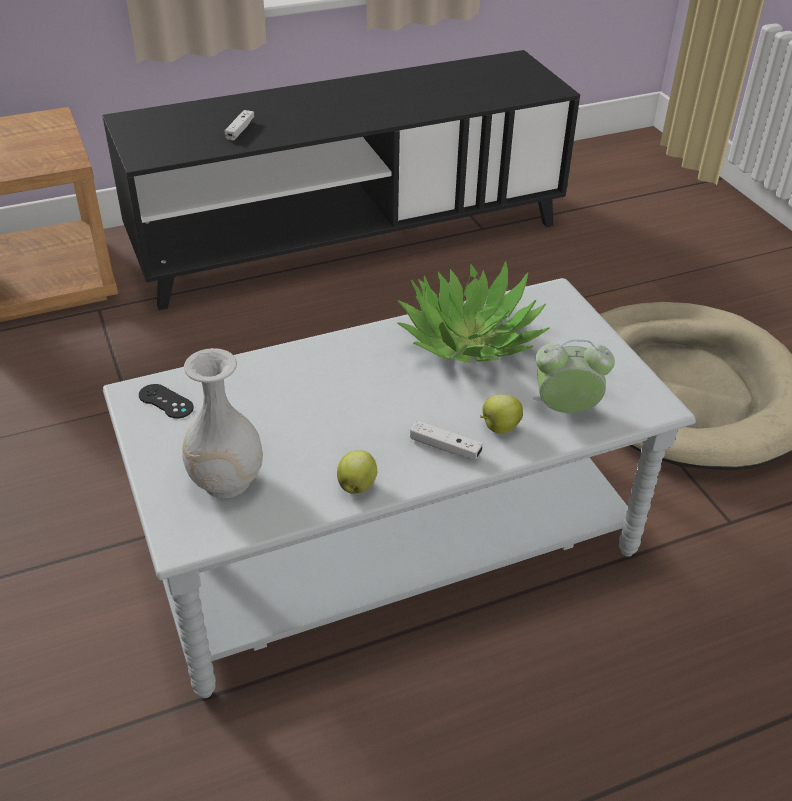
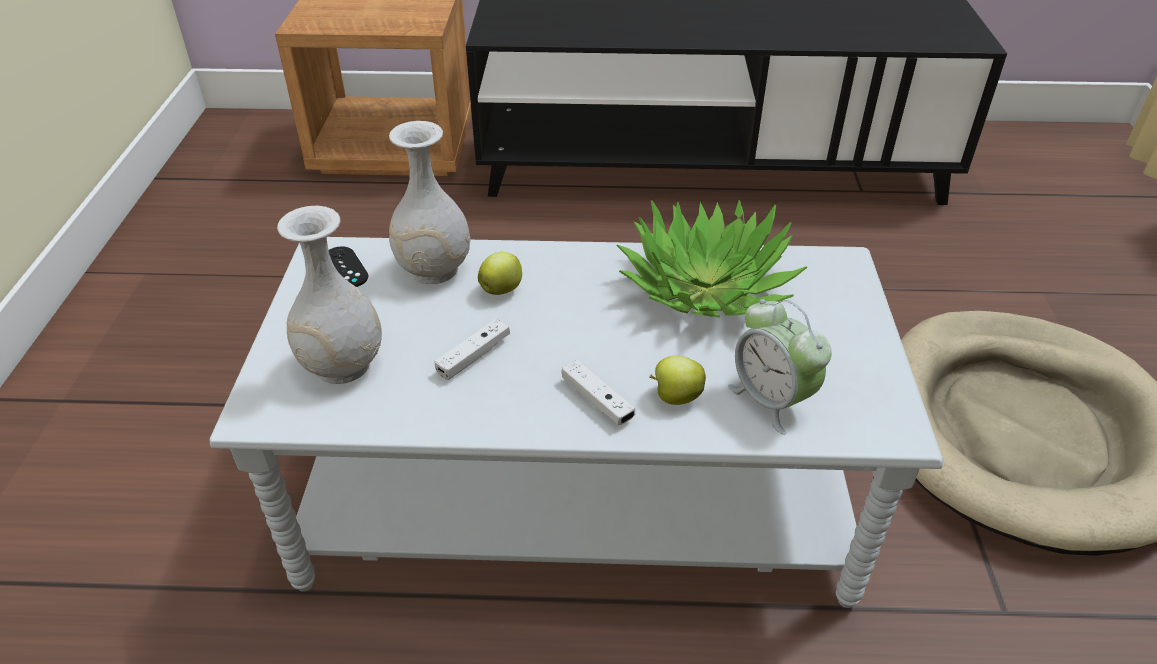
camera: 25 degrees right, 0 degrees up
(240, 130) = (600, 26): white game controller -> white game controller (473, 356)
(244, 382) = (433, 269): none -> white vase
(357, 485) = (470, 413): apple -> apple (502, 289)
(566, 410) = (771, 400): alarm clock -> alarm clock turned 150 degrees counterclockwise

